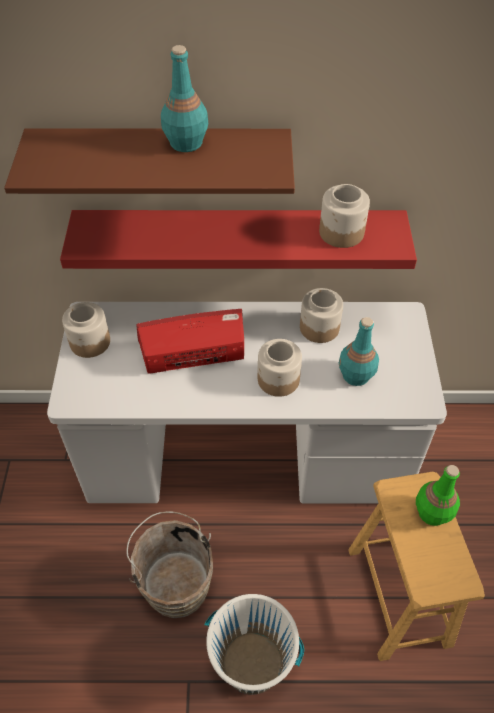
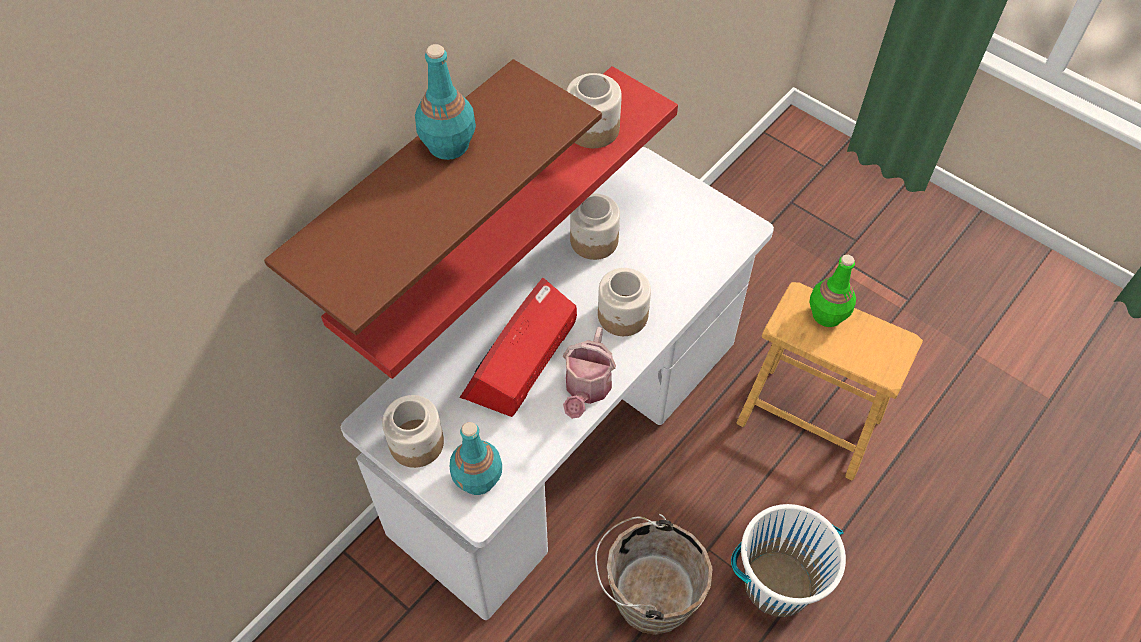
camera: 50 degrees left, 5 degrees up
(203, 397) = (586, 389): none -> watering can
(356, 375) = (674, 254): turquoise bottle -> turquoise bottle (478, 479)

